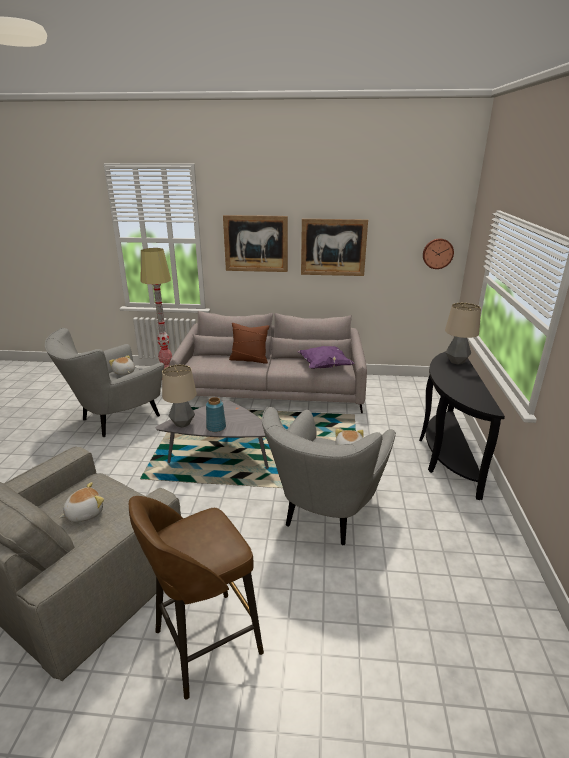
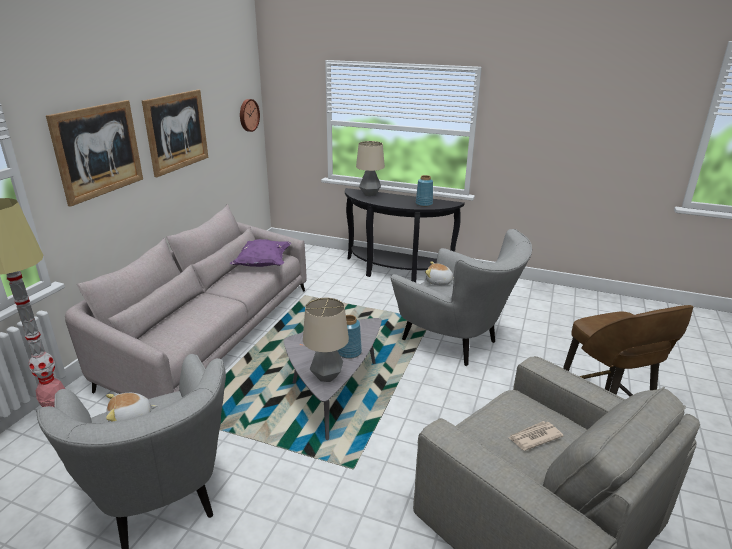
camera: 75 degrees left, 0 degrees up
(84, 513) = (534, 437): plush toy -> newspaper
(249, 359) = (196, 304): brown pillow -> none
(463, 391) = (424, 204): none -> blue vase

